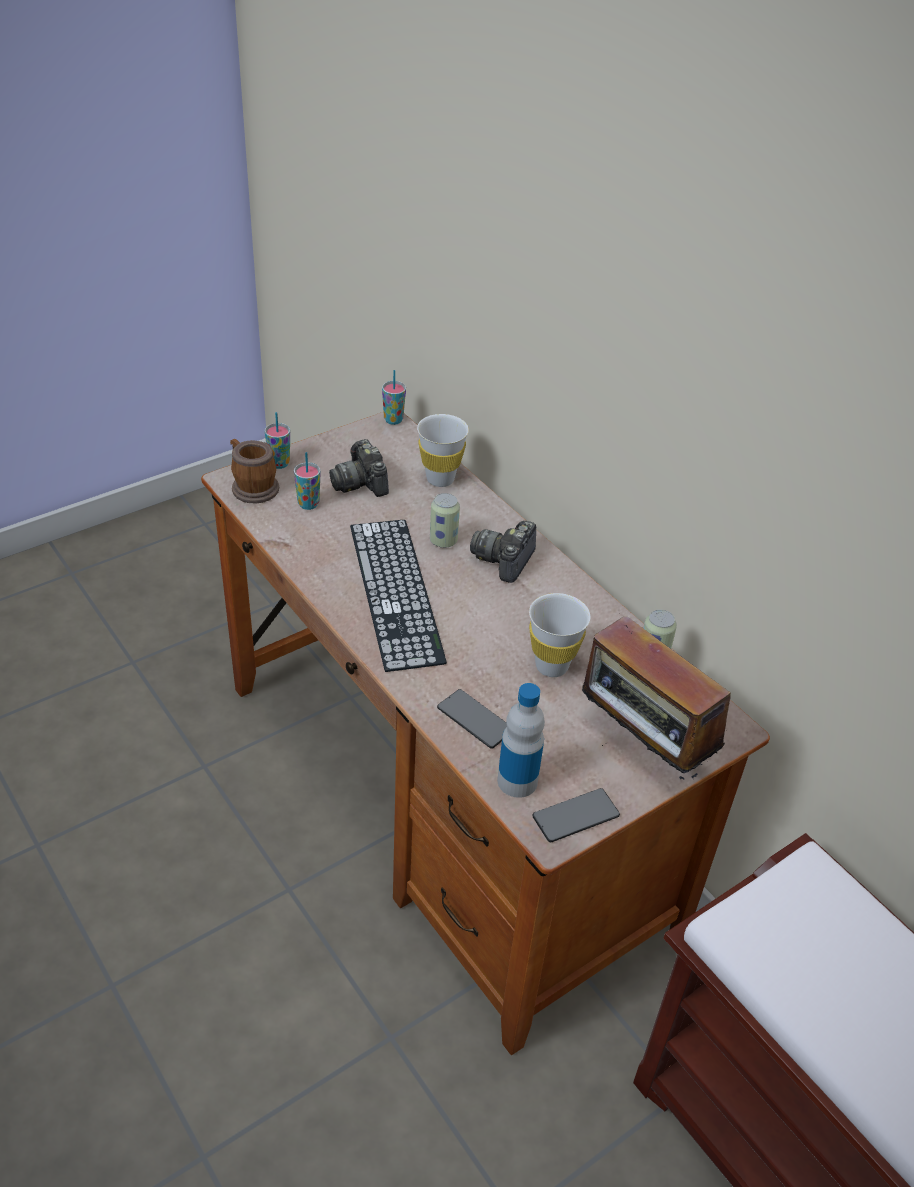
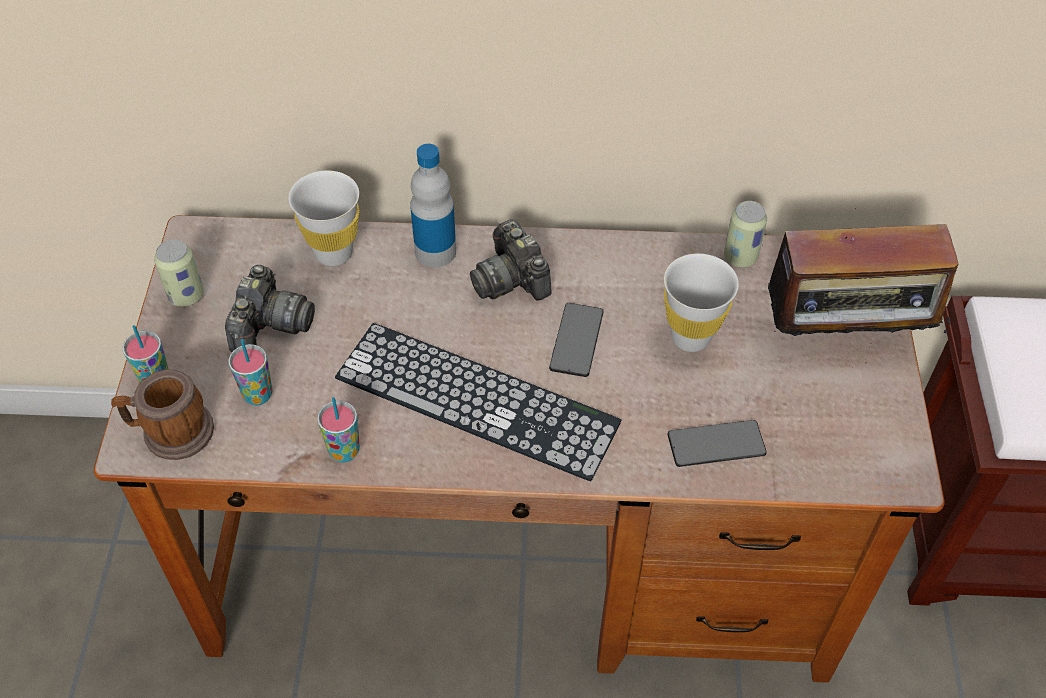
camera: 50 degrees left, 10 degrees up
(361, 483) = (270, 325): camera -> camera turned 90 degrees counterclockwise
(393, 420) = (191, 232): cup -> cup (344, 451)
(443, 541) = (435, 311): can -> can (186, 295)
(517, 781) = (820, 460): bottle -> bottle (435, 251)
(575, 816) = (893, 442): phone -> phone (576, 340)

